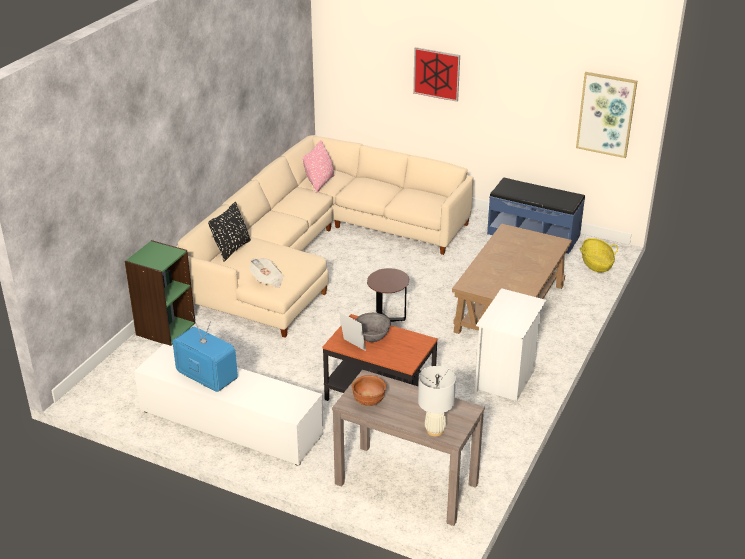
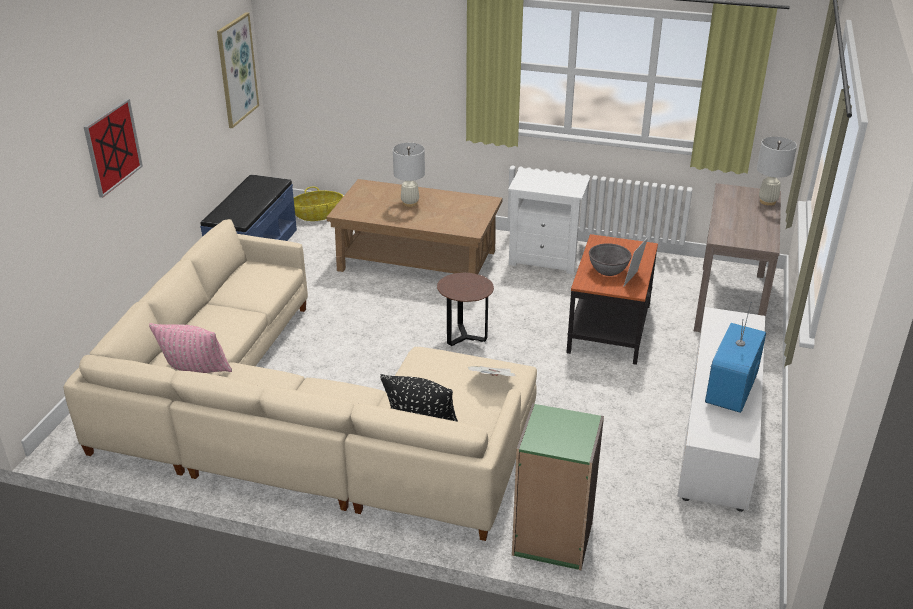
camera: 100 degrees left, 0 degrees up
(369, 401) = (754, 234): brown bowl -> none
(521, 260) = (410, 203): none -> white table lamp

